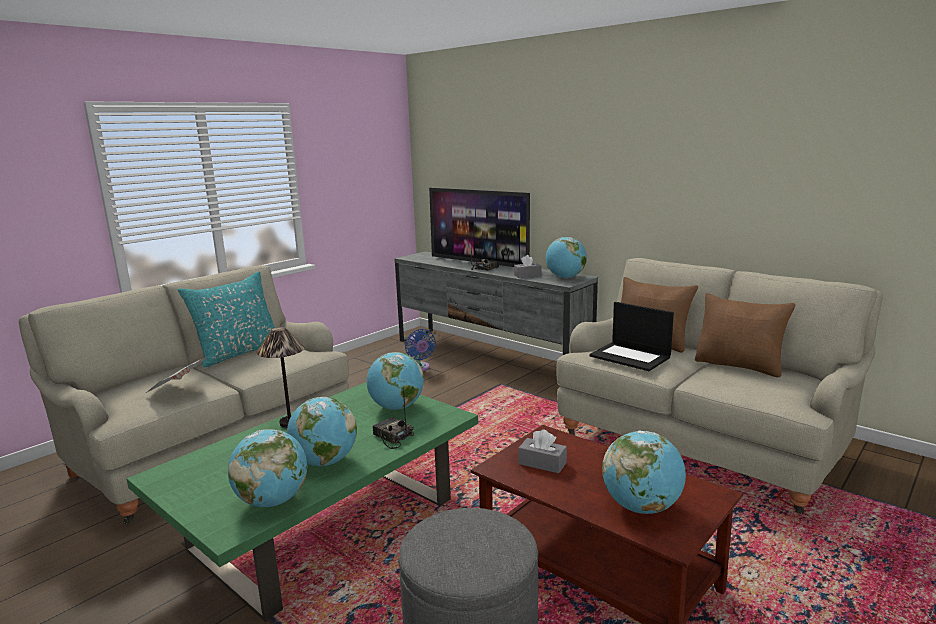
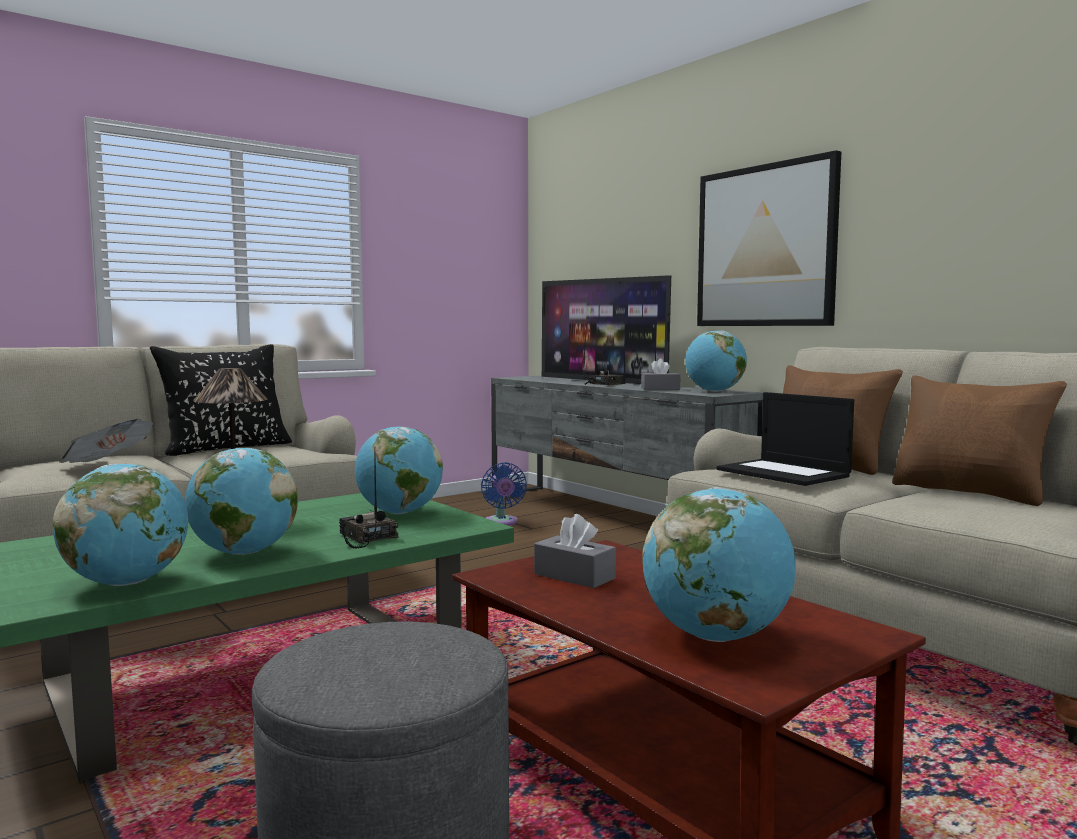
camera: 10 degrees right, 10 degrees down
(238, 352) = (226, 448): turquoise pillow -> black pillow
(597, 178) = (765, 246): none -> picture

